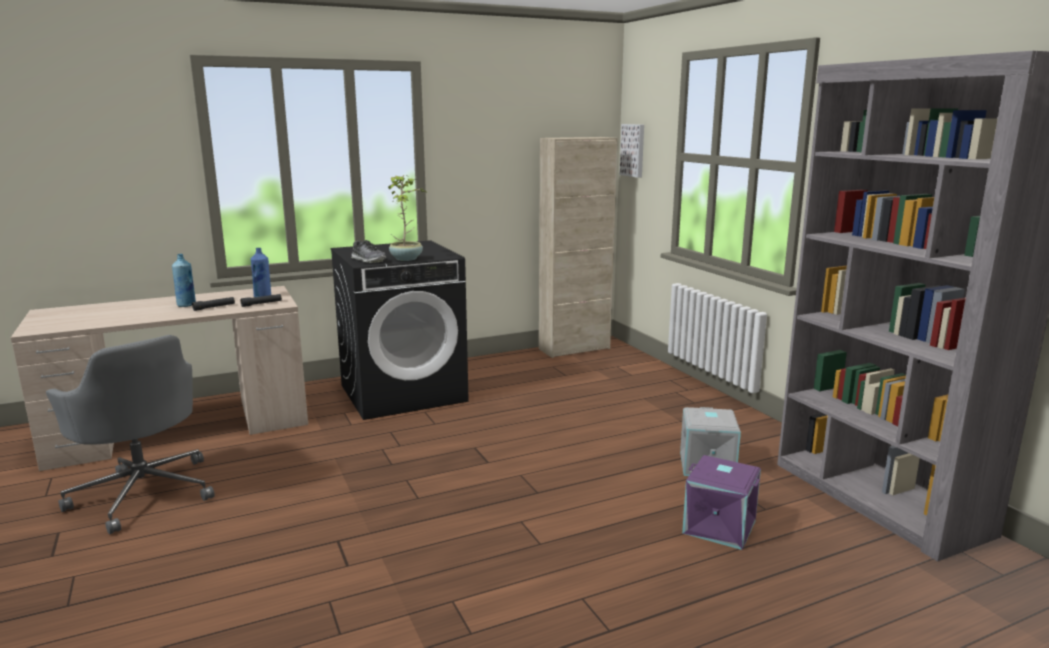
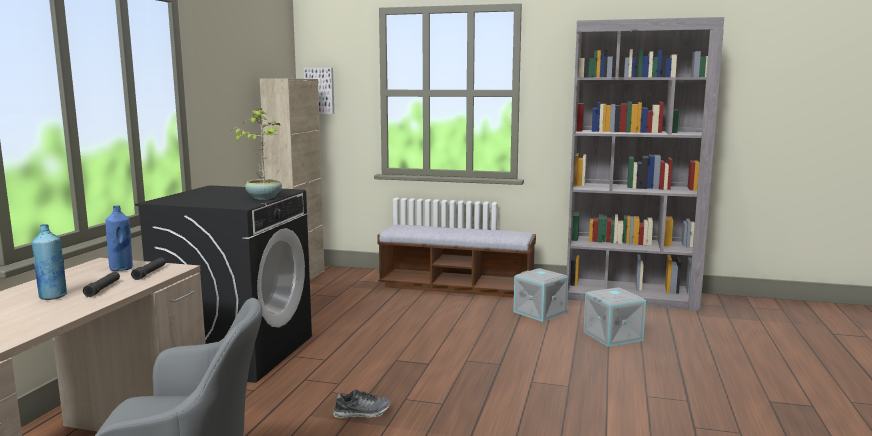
camera: 50 degrees left, 5 degrees down
(368, 260) = (235, 204): shoe -> shoe (362, 413)
(689, 405) = (456, 287): none -> bench
(720, 526) = (612, 335): purple storage box -> grey storage box

